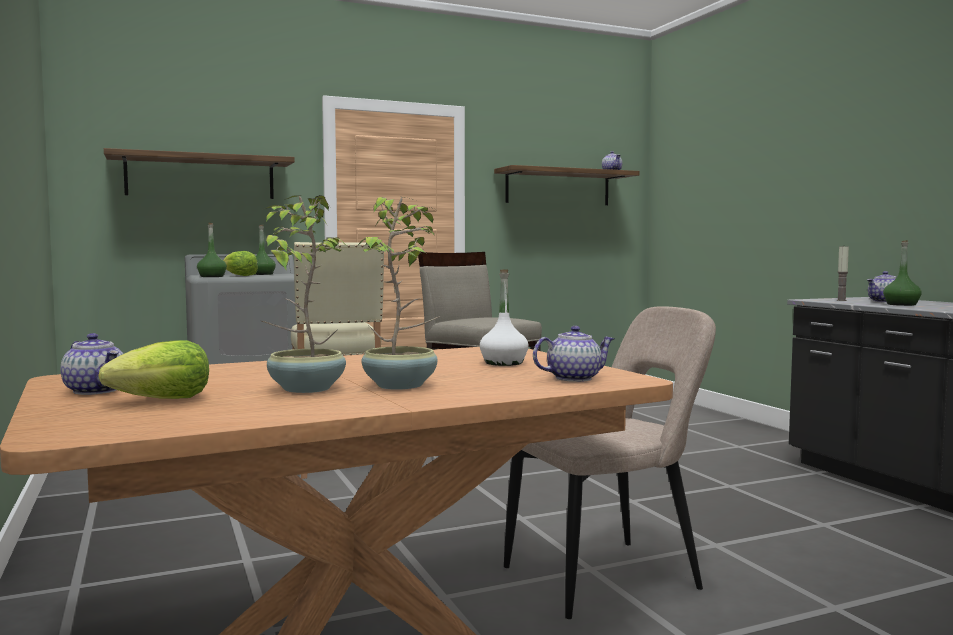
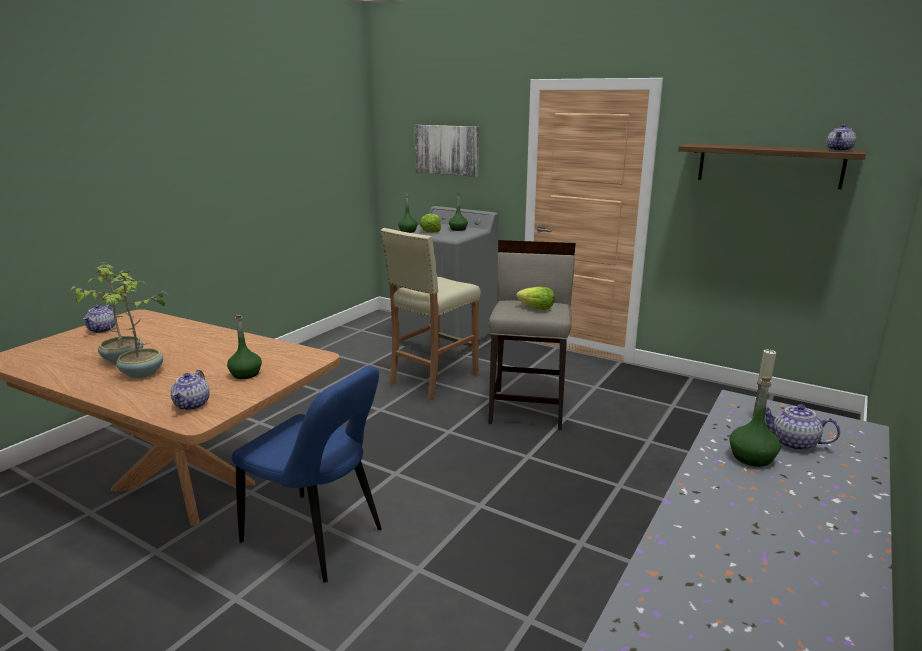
camera: 55 degrees right, 15 degrees up
(163, 400) = (82, 346): lettuce -> lettuce (536, 308)
(201, 177) = (447, 150): shelf -> picture
(503, 363) = (246, 374): white bottle -> green bottle
(574, 378) = (192, 405): teapot -> teapot turned 60 degrees clockwise
(609, 577) = (317, 538): beige chair -> blue chair

